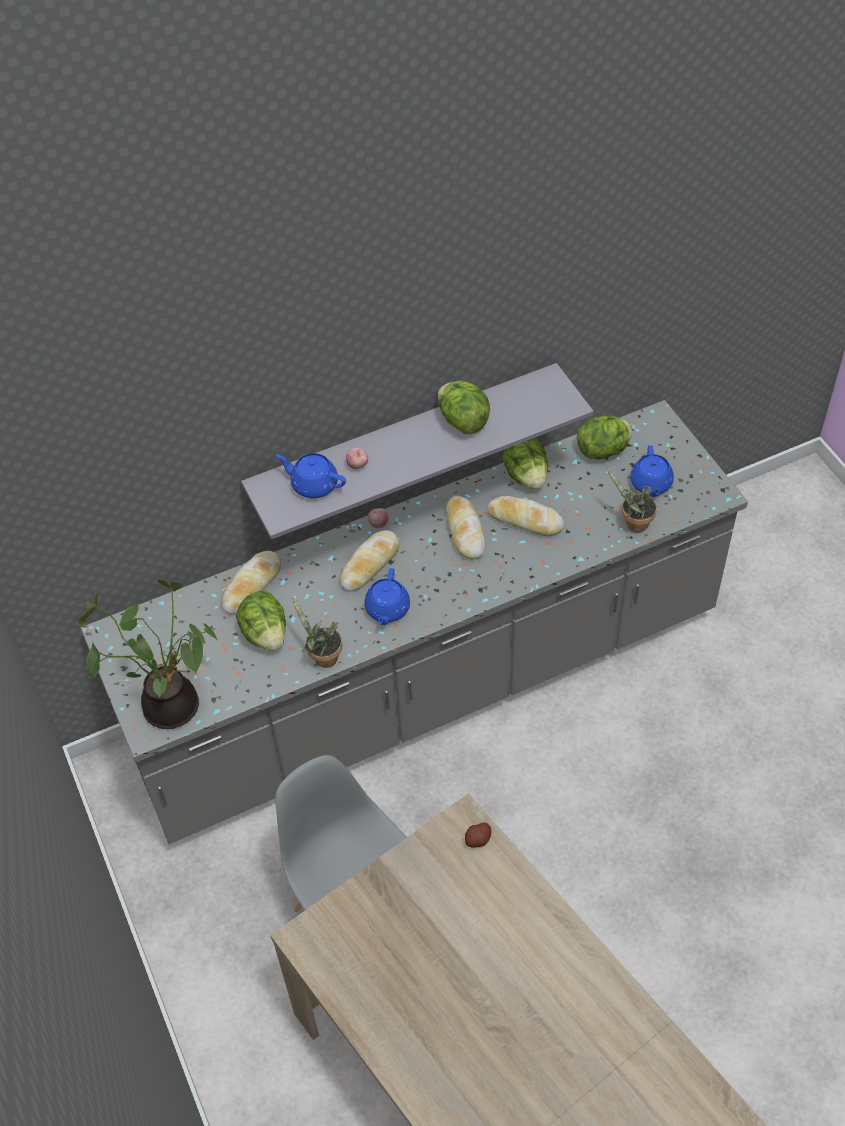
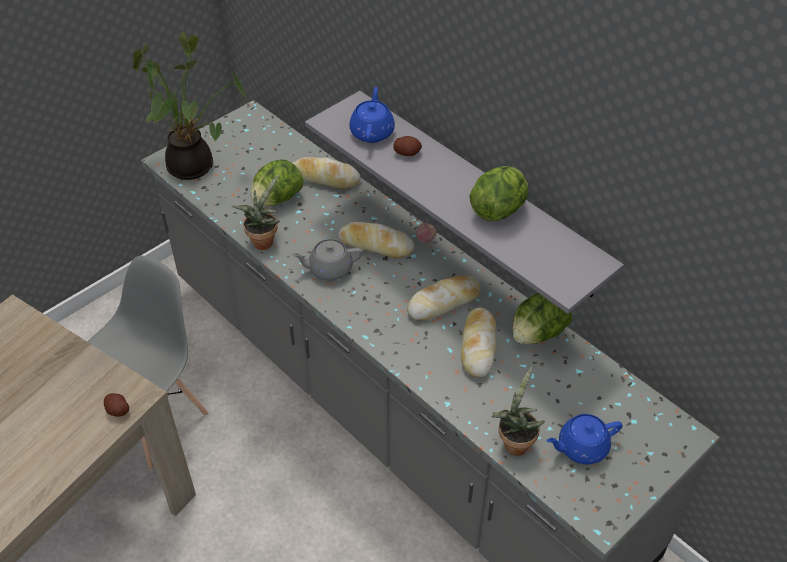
camera: 70 degrees right, 5 degrees down
(357, 465) = (407, 153): apple -> potato
(387, 609) = (329, 269): blue teapot -> grey teapot
(603, 450) = (608, 393): lettuce -> none

